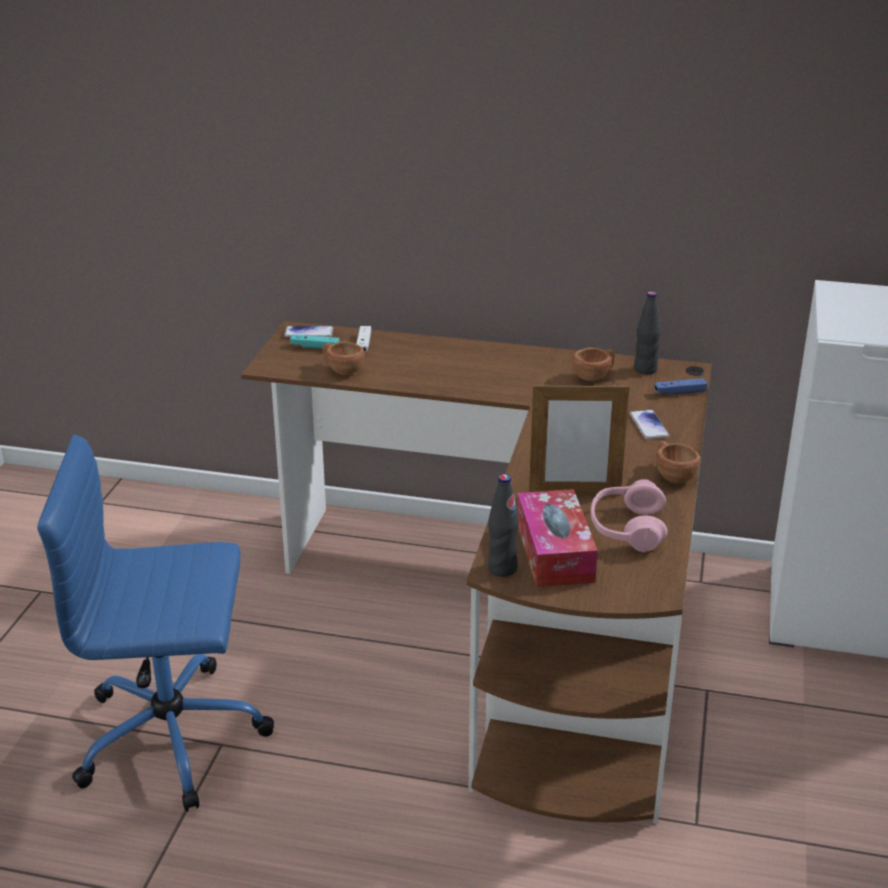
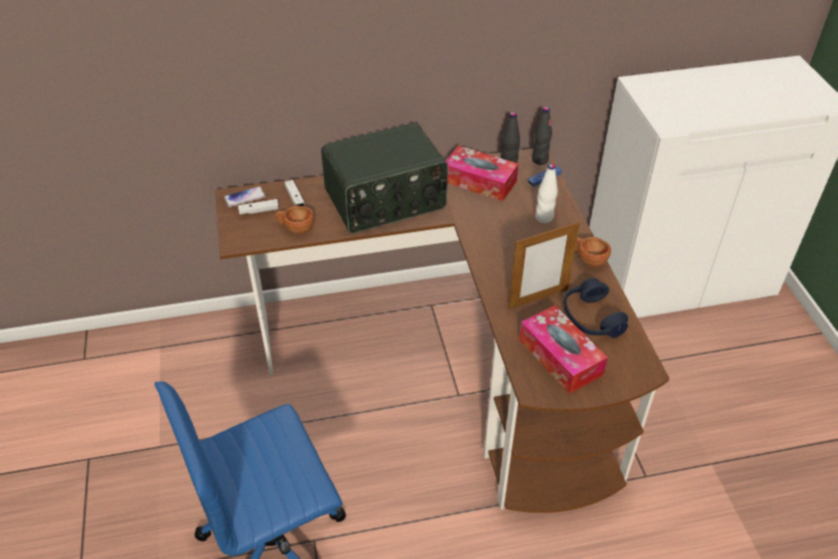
camera: 25 degrees left, 15 degrees up
(315, 347) = (259, 211): turquoise game controller -> white game controller
(465, 369) = (386, 201): none -> radio
(502, 568) = (537, 385): black bottle -> black bottle (539, 160)
(594, 376) = (479, 181): brown cup -> tissue box
(627, 528) = (591, 318): pink headphones -> blue headphones
(648, 425) = (544, 218): phone -> white bottle

